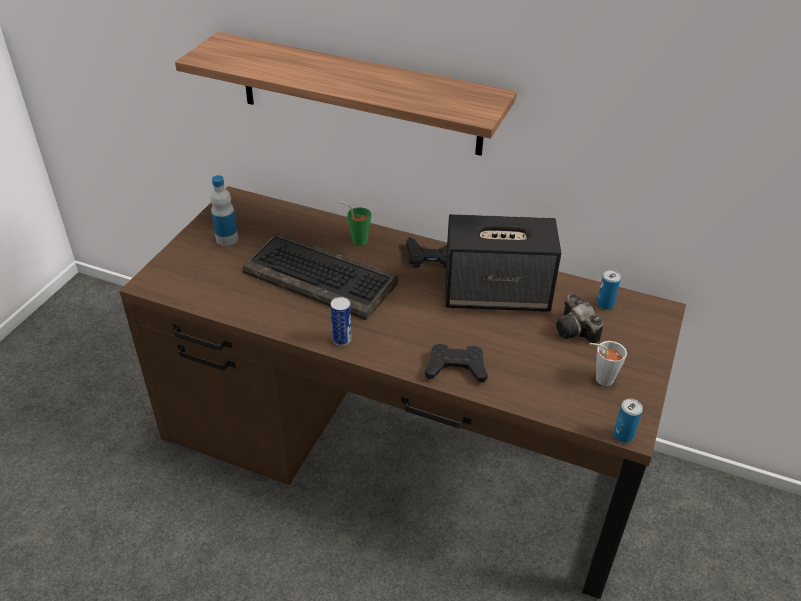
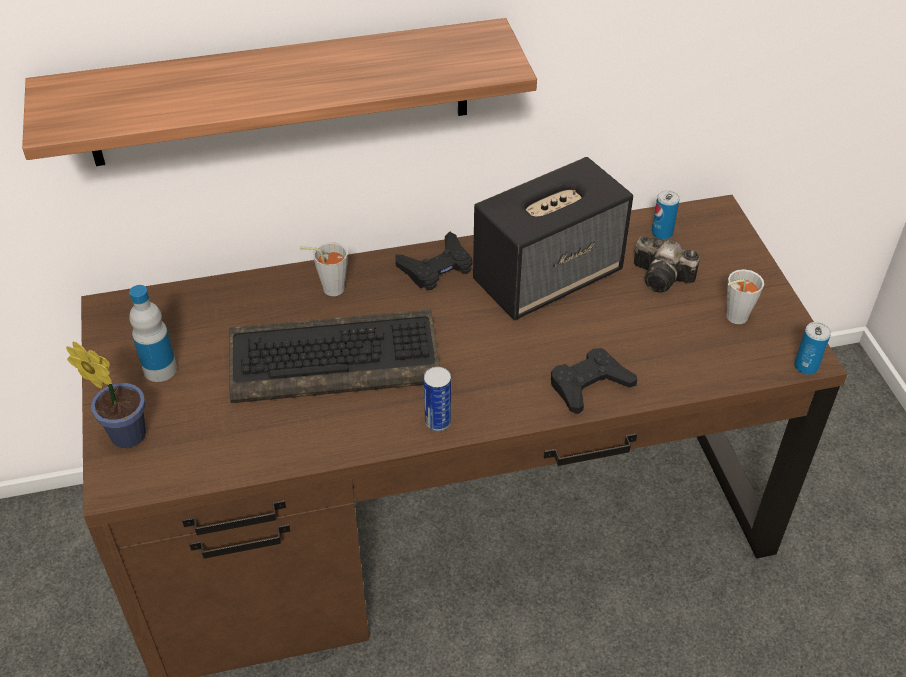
camera: 35 degrees left, 5 degrees up
(178, 261) = (124, 433): none -> potted plant
(357, 240) = (328, 288): green cup -> grey cup

